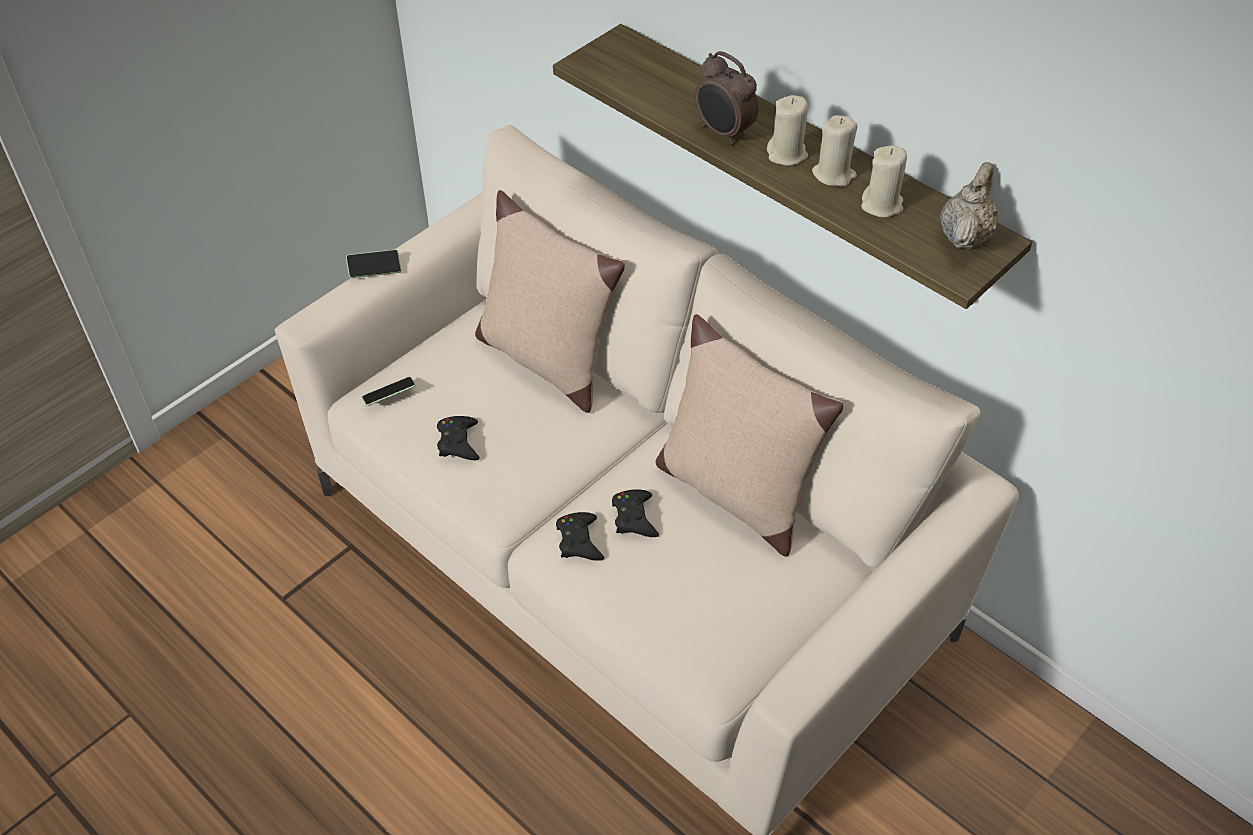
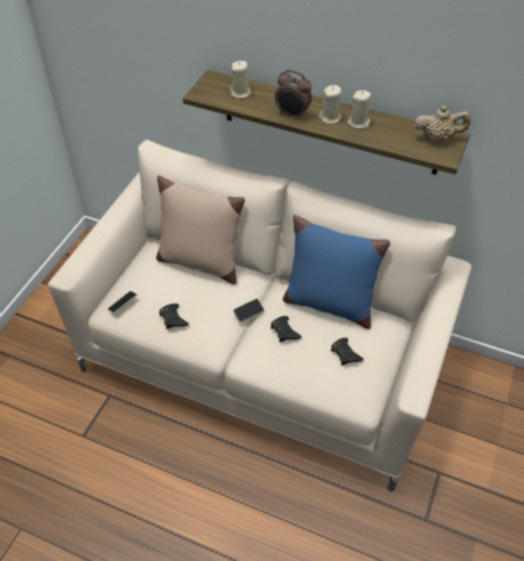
camera: 20 degrees left, 0 degrees up
(374, 269) = (91, 237): phone -> phone (248, 313)
(579, 541) = (261, 352): black game controller -> black game controller (345, 354)
(734, 491) = (328, 303): beige pillow -> blue pillow
(882, 205) = (390, 132): beige candle -> beige candle (240, 93)
(964, 236) = (437, 138): beige teapot -> beige teapot turned 90 degrees clockwise

